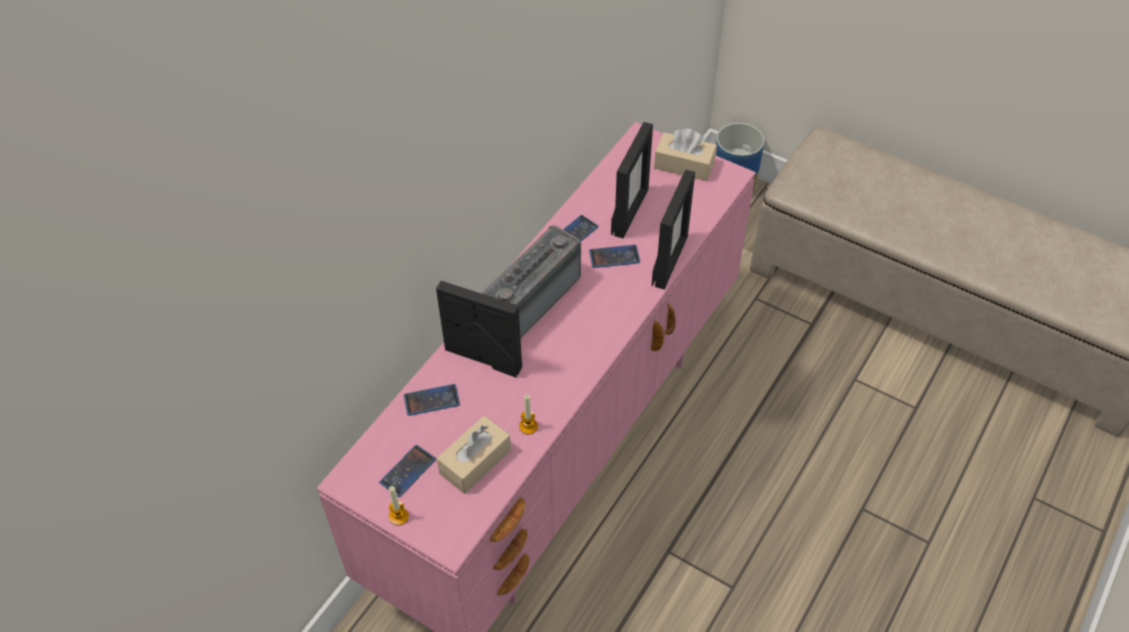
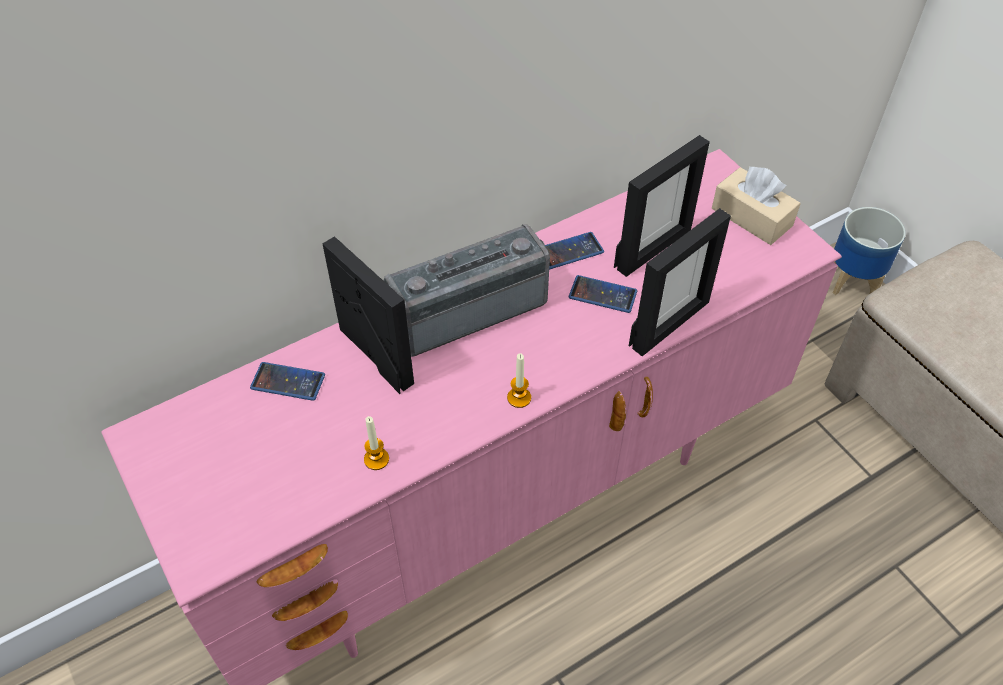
camera: 25 degrees right, 0 degrees up
(398, 516) = (162, 505): candle -> candle (519, 398)
(408, 471) = (207, 454): phone -> none
(475, 461) = (289, 476): beige tissue box -> none

